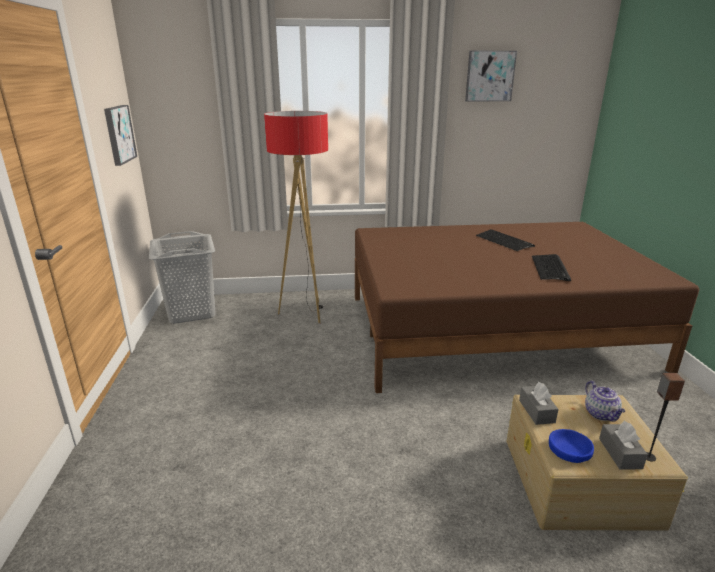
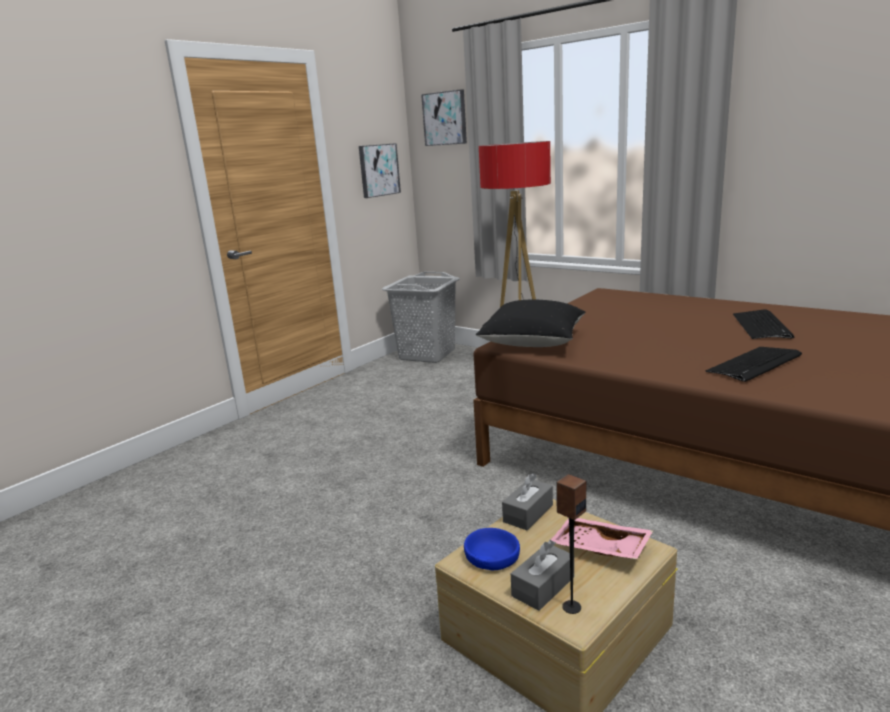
camera: 45 degrees right, 5 degrees down
(409, 283) = (533, 342): none -> black pillow
(489, 76) = (812, 77): picture -> picture (445, 118)
(601, 414) = (599, 549): teapot -> pink tray

